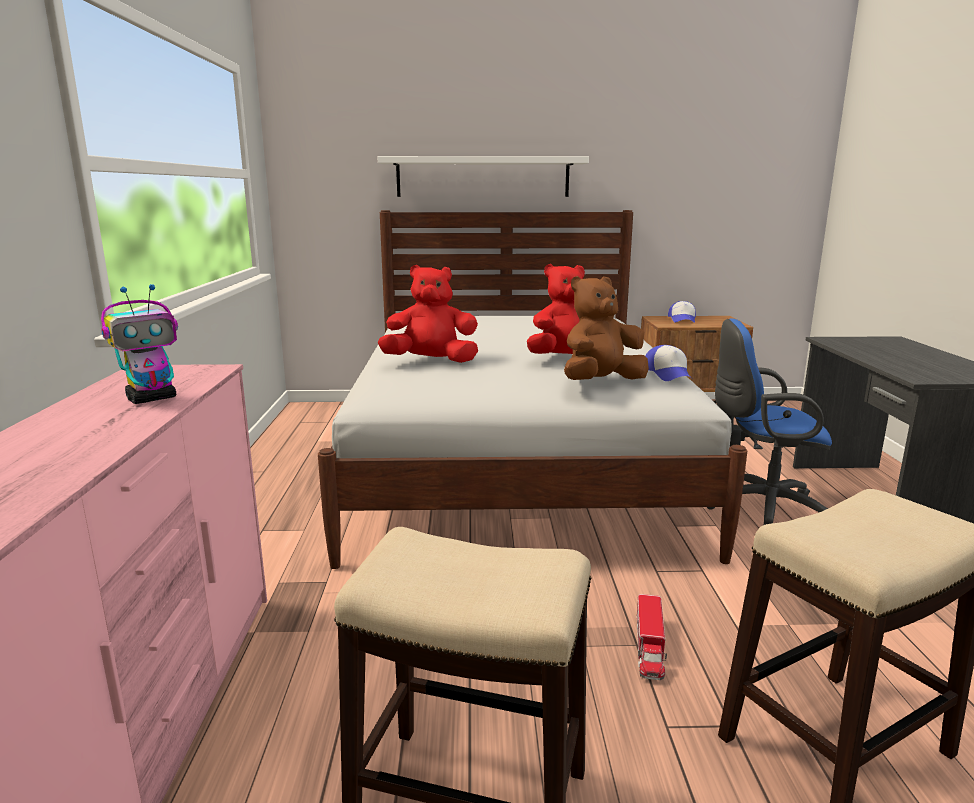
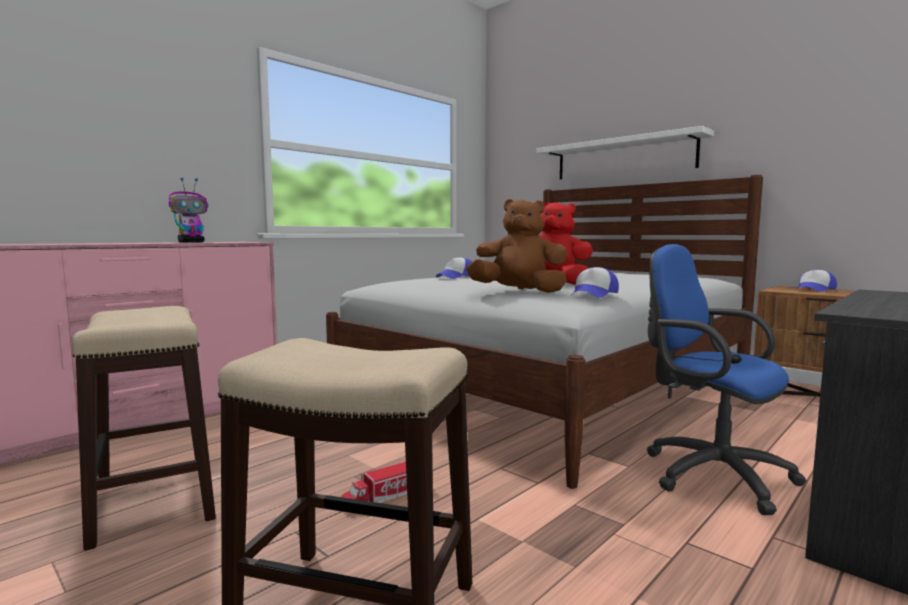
camera: 45 degrees right, 10 degrees down
(153, 398) = (192, 242): toy robot -> toy robot turned 45 degrees counterclockwise
(431, 361) = (456, 277): red plush toy -> cap

